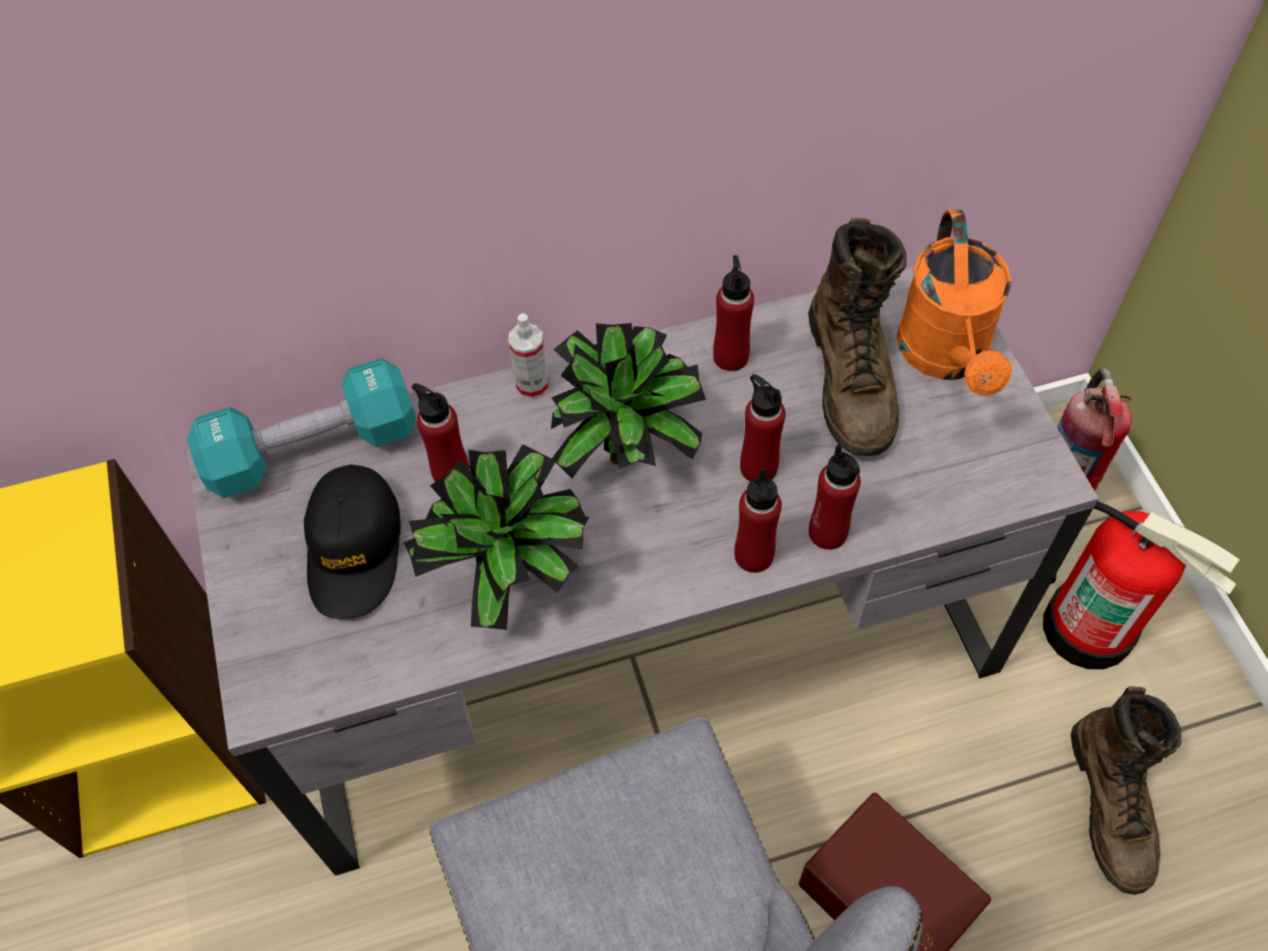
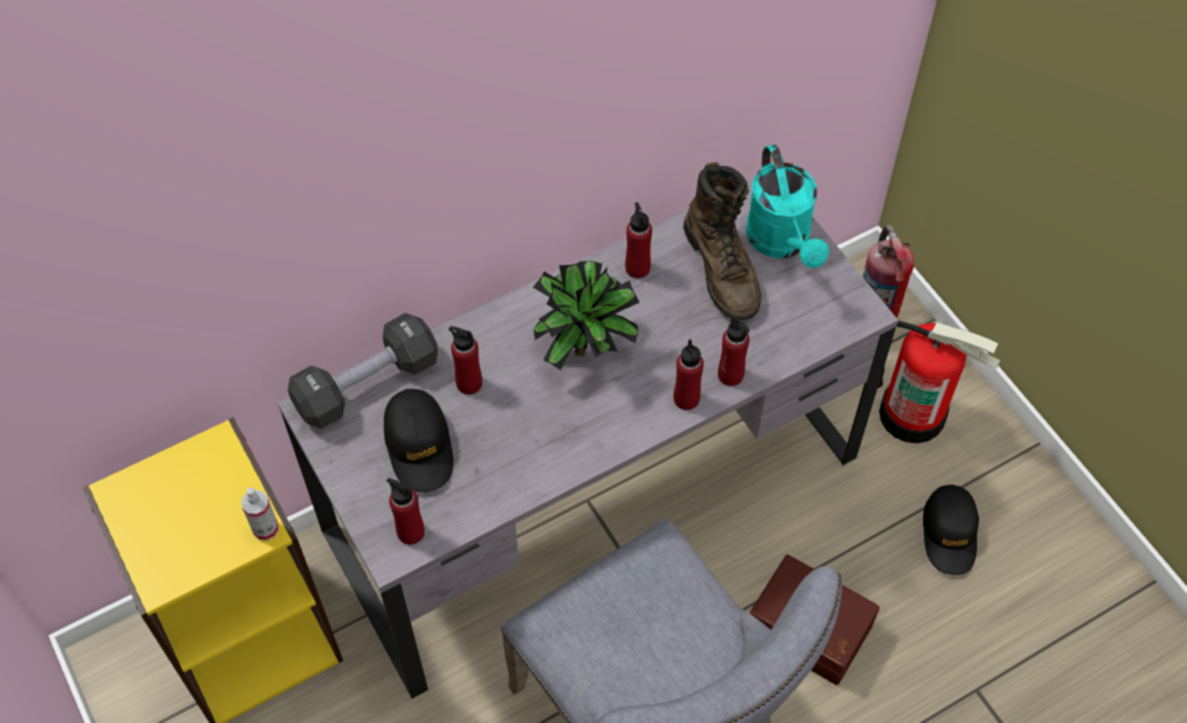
camera: 15 degrees left, 0 degrees up
(313, 449) = (367, 384): turquoise dumbbell -> black dumbbell
(513, 581) = (533, 446): potted plant -> none
(532, 385) = (506, 312): spray bottle -> spray bottle (266, 529)
(758, 467) = (675, 340): red bottle -> red bottle (410, 532)
(947, 357) = (782, 242): orange watering can -> turquoise watering can
(1112, 805) = (950, 533): brown boot -> black cap

